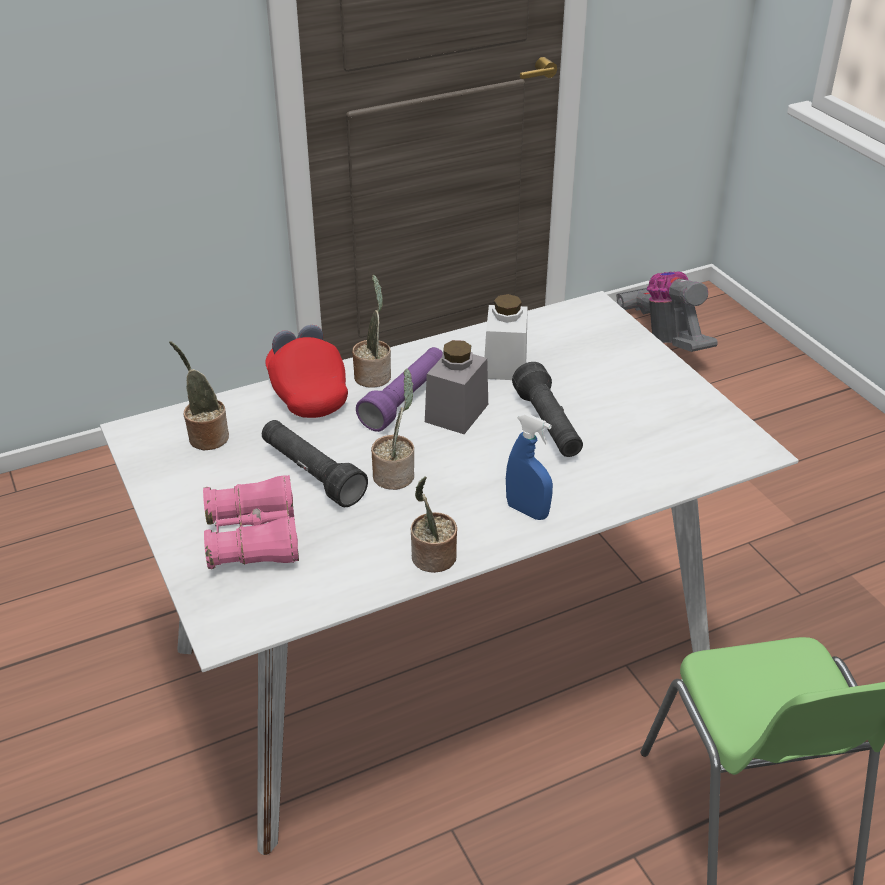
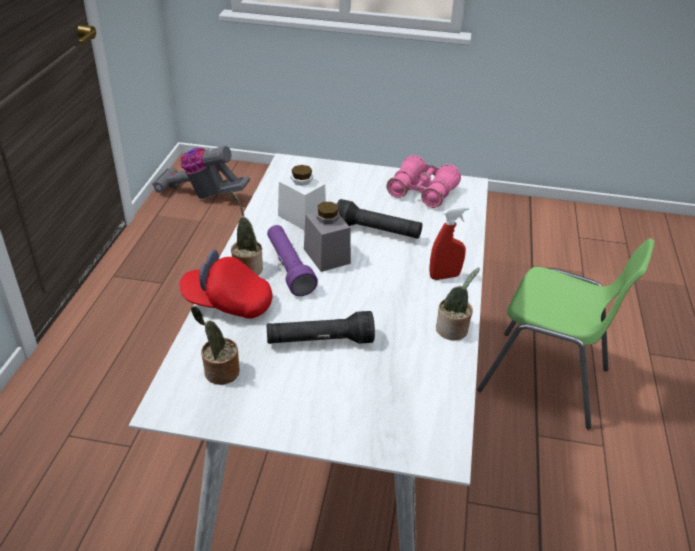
camera: 55 degrees left, 0 degrees up
(253, 538) = (359, 398): pink binoculars -> pink binoculars (422, 192)
(395, 475) = (359, 307): potted plant -> none
(527, 511) = (444, 276): blue spray bottle -> red spray bottle

